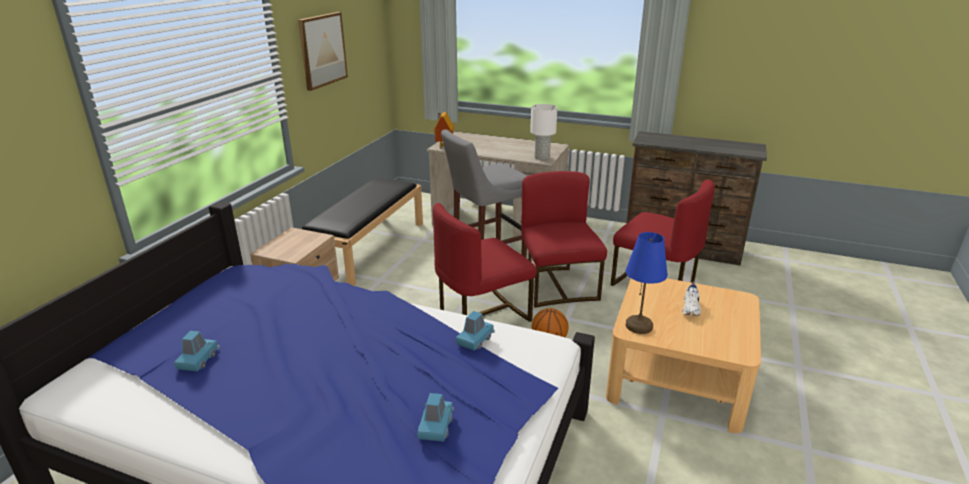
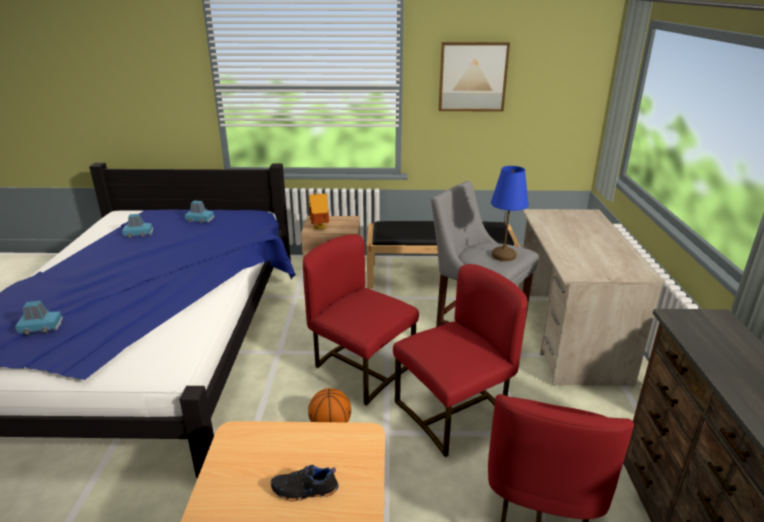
camera: 70 degrees right, 0 degrees up
(443, 147) = (539, 214): toy house -> toy house (319, 228)
(475, 340) = (164, 322): blue toy car -> blue toy car (200, 220)
(542, 157) = (581, 271): white table lamp -> none
(639, 325) = (247, 441): blue table lamp -> blue table lamp (504, 255)
(691, 308) = (305, 491): white shoe -> black shoe

